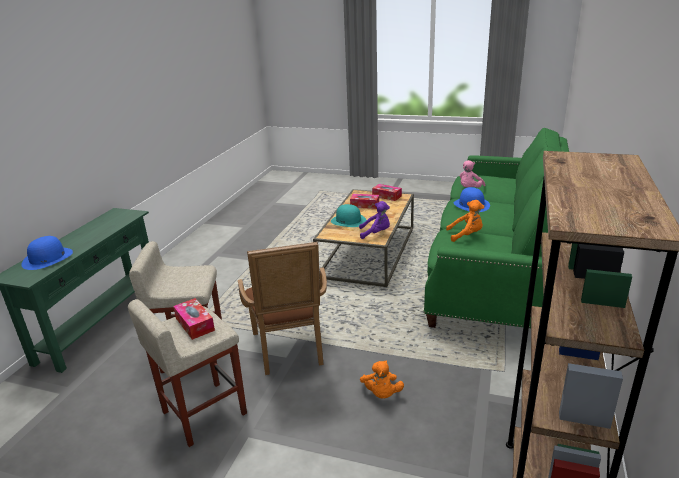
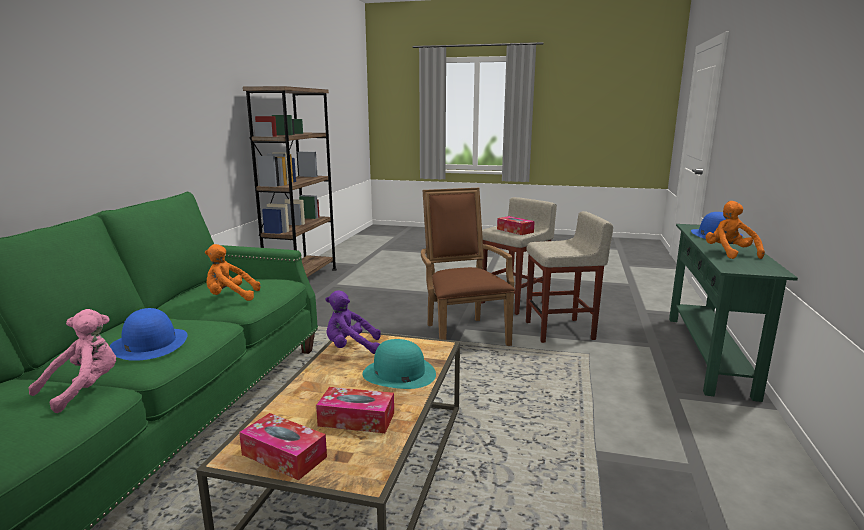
camera: 175 degrees right, 10 degrees down
(381, 394) = (377, 311): orange plush toy -> orange plush toy (729, 253)

